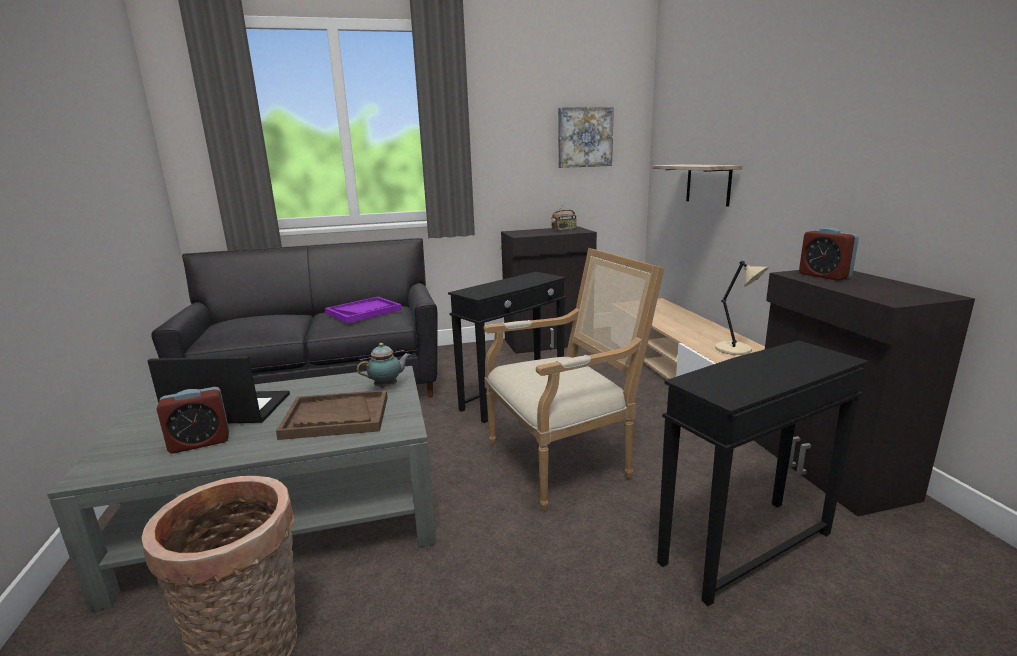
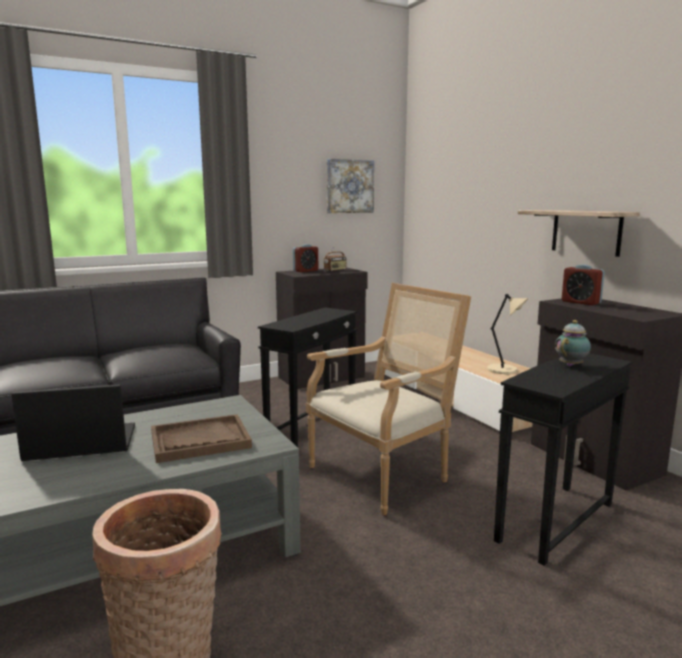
camera: 15 degrees left, 5 degrees down
(200, 443) = (75, 472): alarm clock -> alarm clock (305, 271)
(364, 311) = (160, 350): purple tray -> none
(387, 386) = (230, 413): teapot -> teapot (571, 365)
(708, 184) = (464, 230): shelf -> shelf (586, 232)

